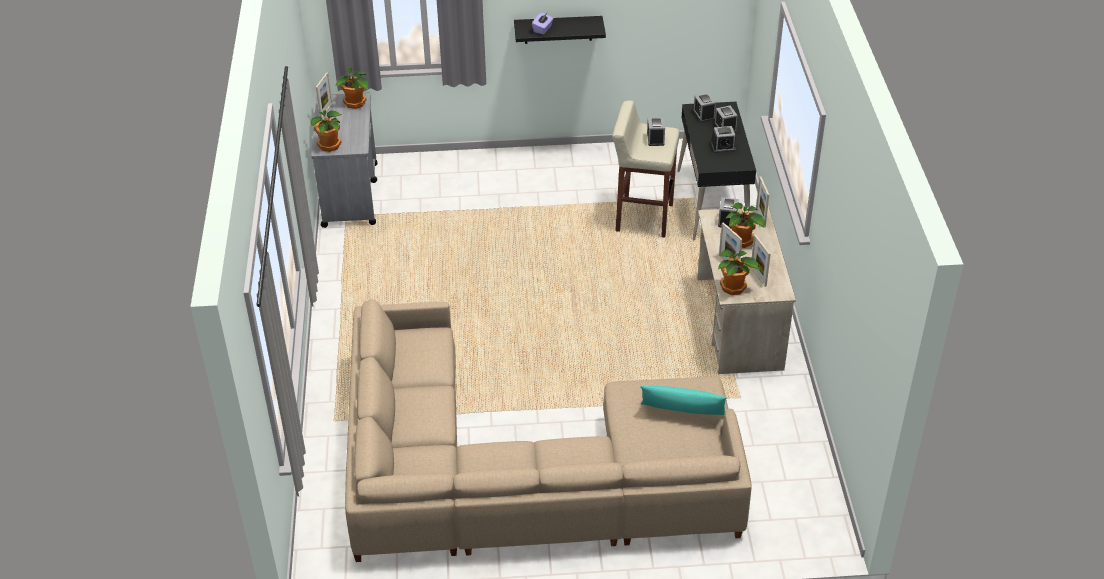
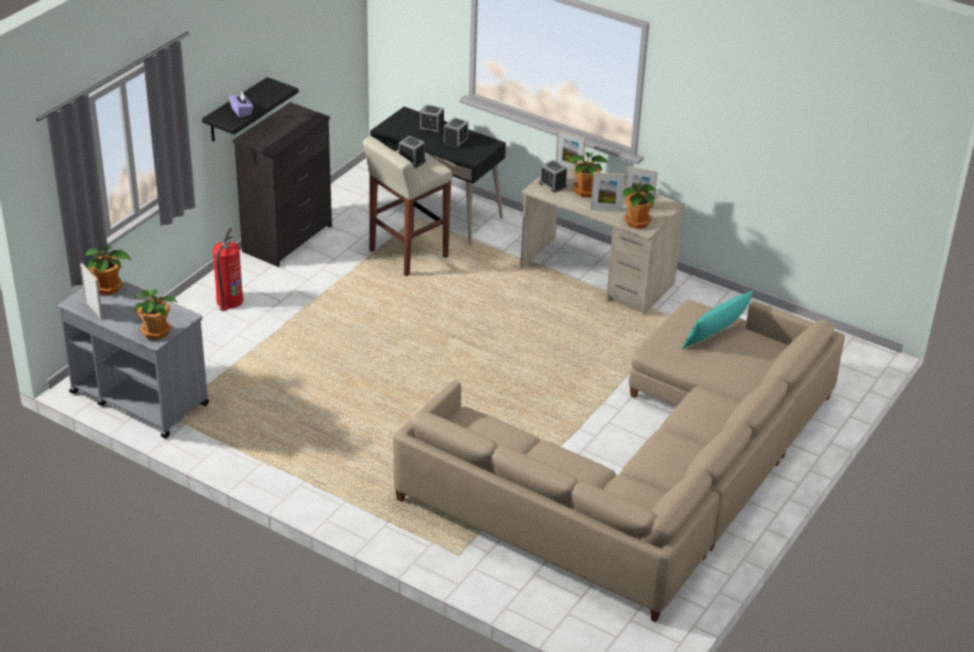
camera: 55 degrees left, 5 degrees down
(491, 172) = (229, 301): none -> fire extinguisher
(591, 157) = (288, 239): none -> black dresser
(703, 115) = (400, 128): alarm clock -> none

